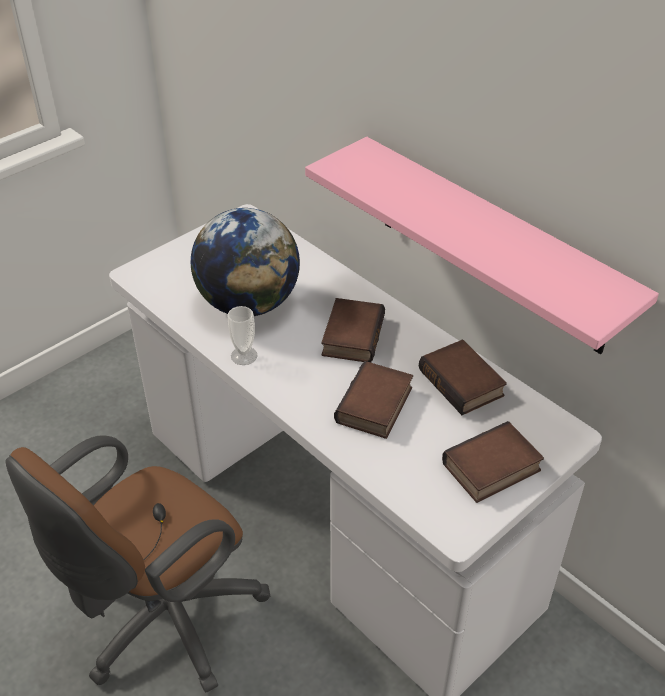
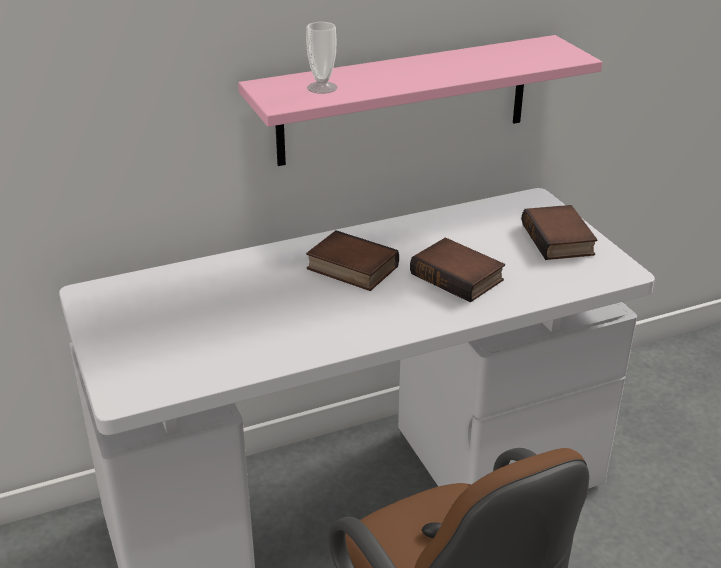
camera: 70 degrees left, 10 degrees down
(244, 356) = (339, 338): cup -> cup (322, 88)
(249, 303) = (253, 320): globe -> none
(463, 383) = (451, 227): book -> none

